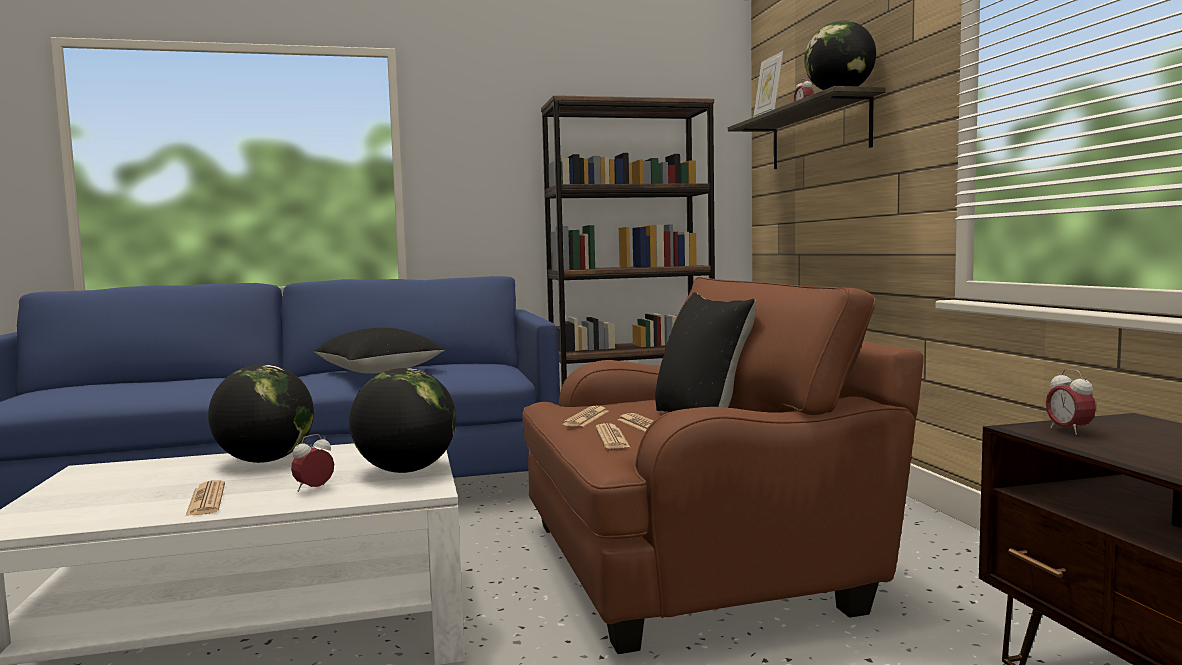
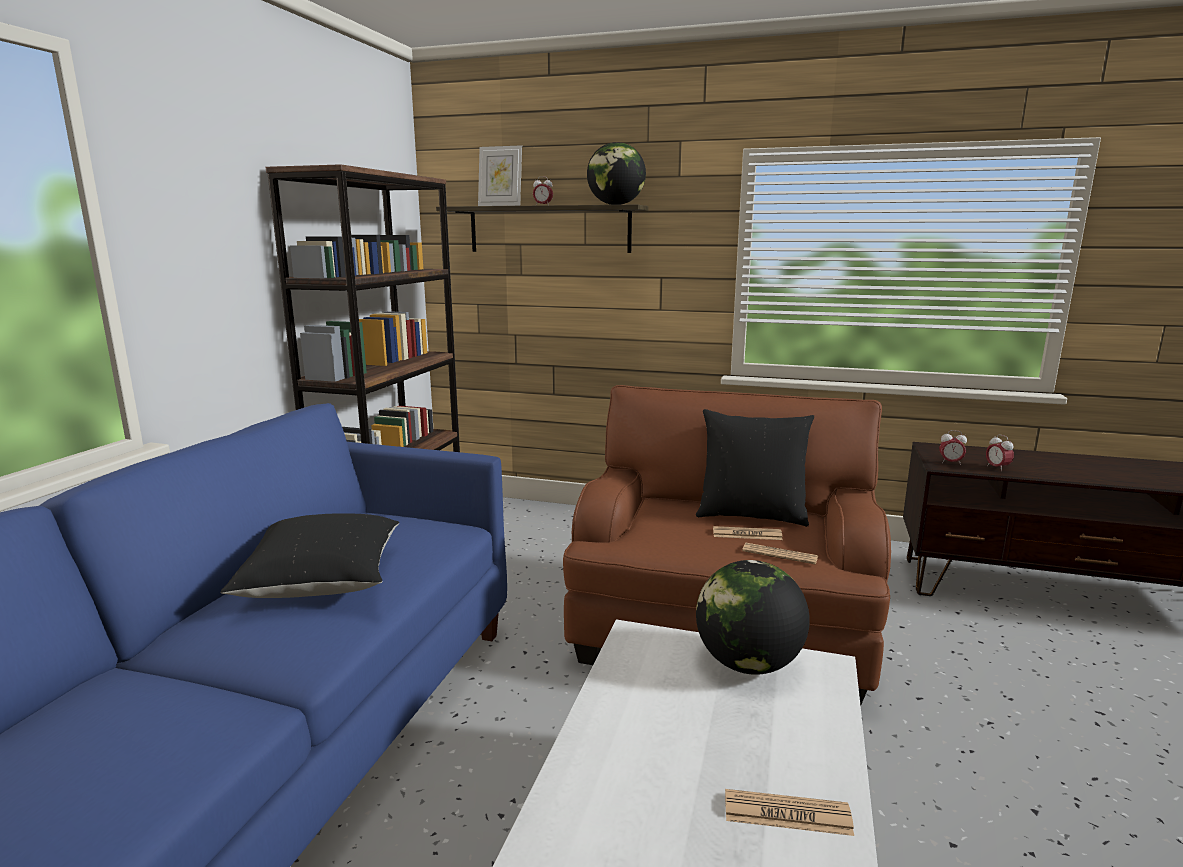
camera: 60 degrees left, 10 degrees up
(265, 460) = (620, 748): globe -> none
(314, 489) = (785, 728): alarm clock -> alarm clock (997, 468)
(586, 418) = (694, 545): newspaper -> none

